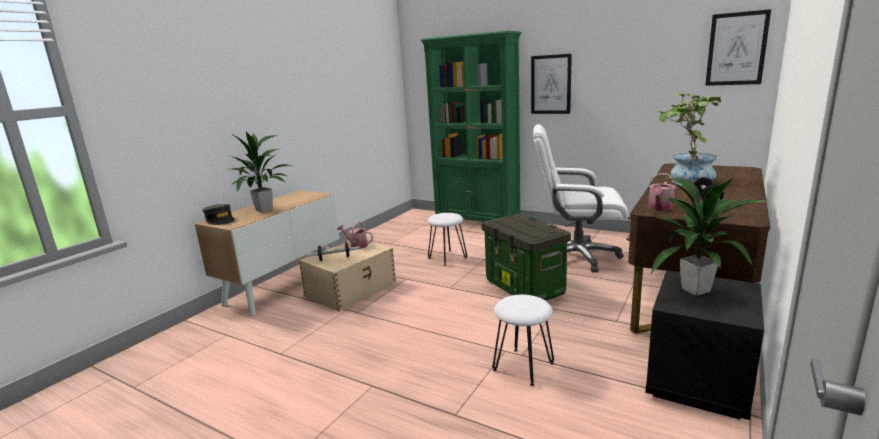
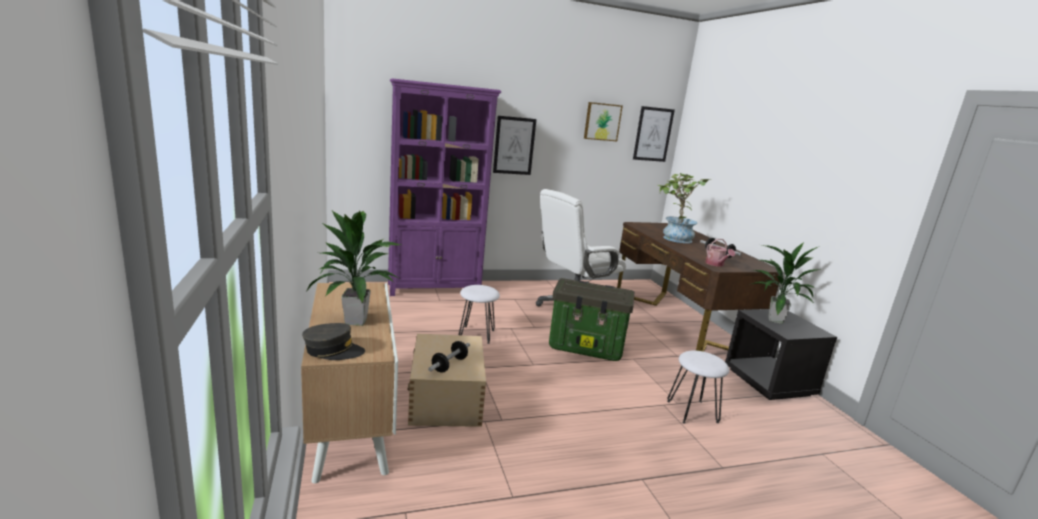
camera: 50 degrees left, 0 degrees up
(356, 245) = (438, 343): watering can -> none
(477, 222) = (435, 288): green bookcase -> purple bookcase
(654, 44) = (602, 121): none -> picture

